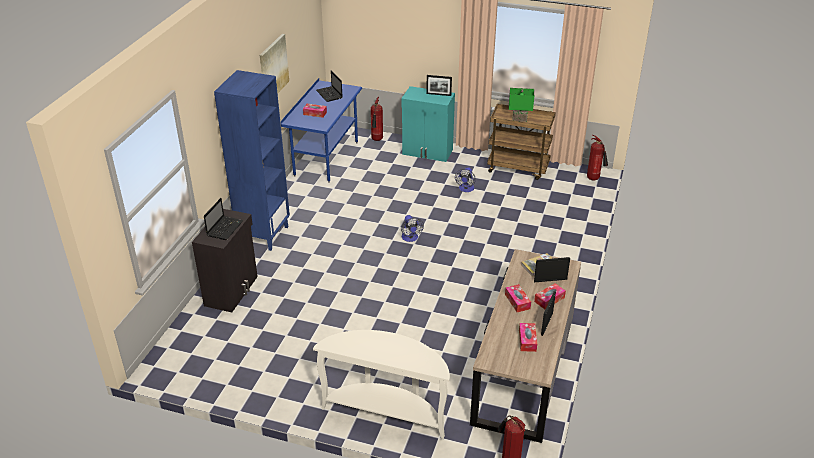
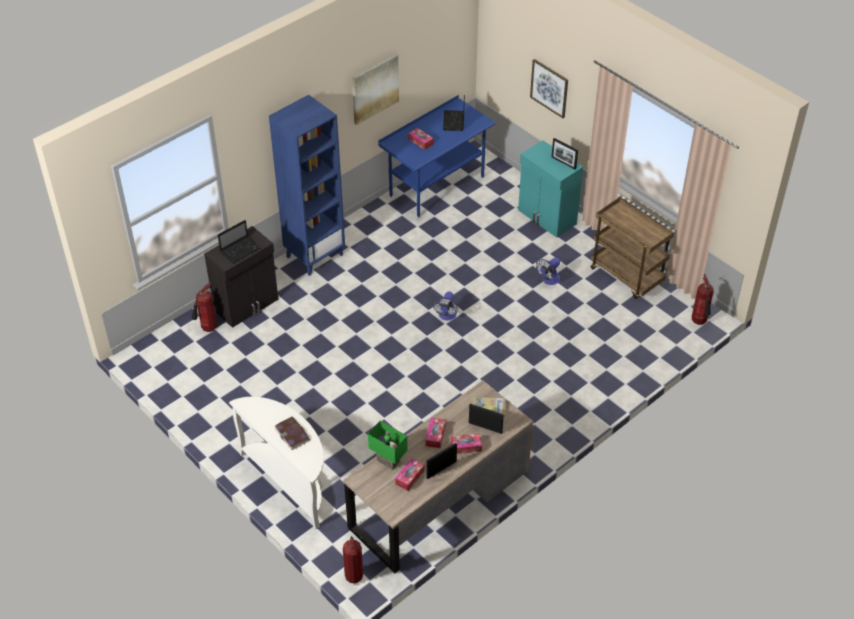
camera: 30 degrees right, 10 degrees up
(377, 140) = (506, 182): fire extinguisher -> fire extinguisher (208, 329)
(396, 350) = (292, 434): none -> book
(405, 39) = (549, 88): none -> picture
(519, 118) = (630, 225): green table lamp -> green table lamp (389, 460)

